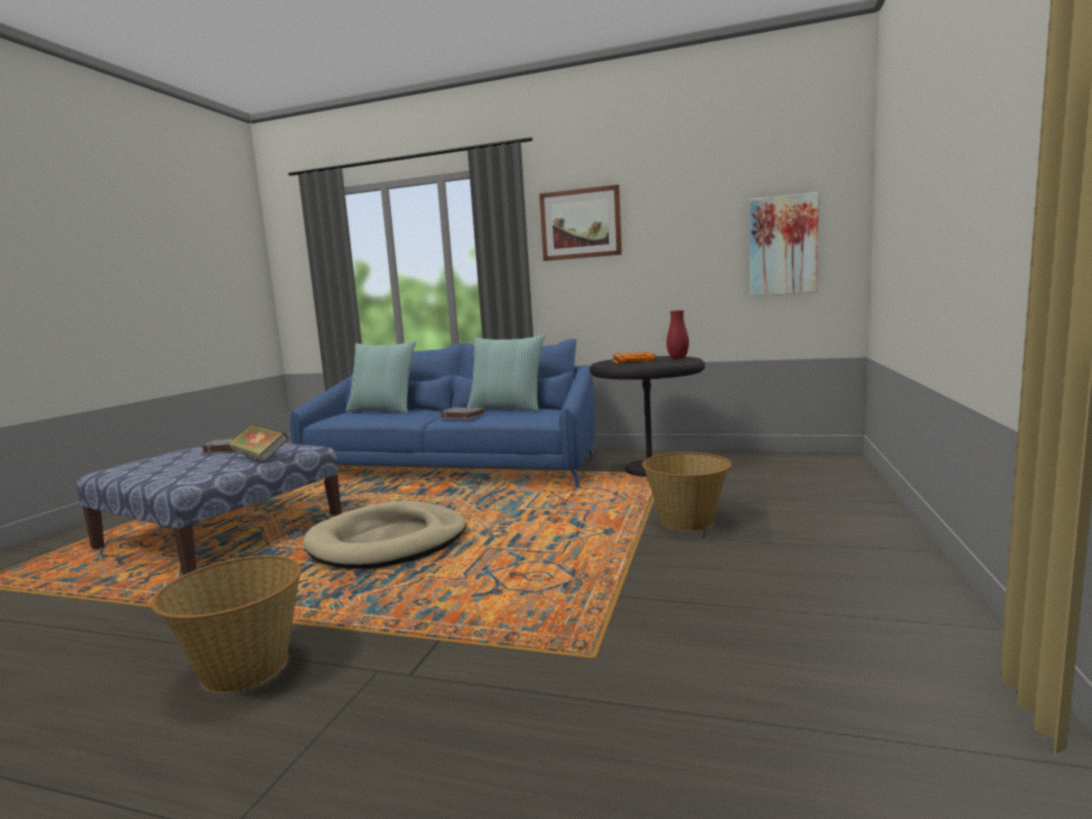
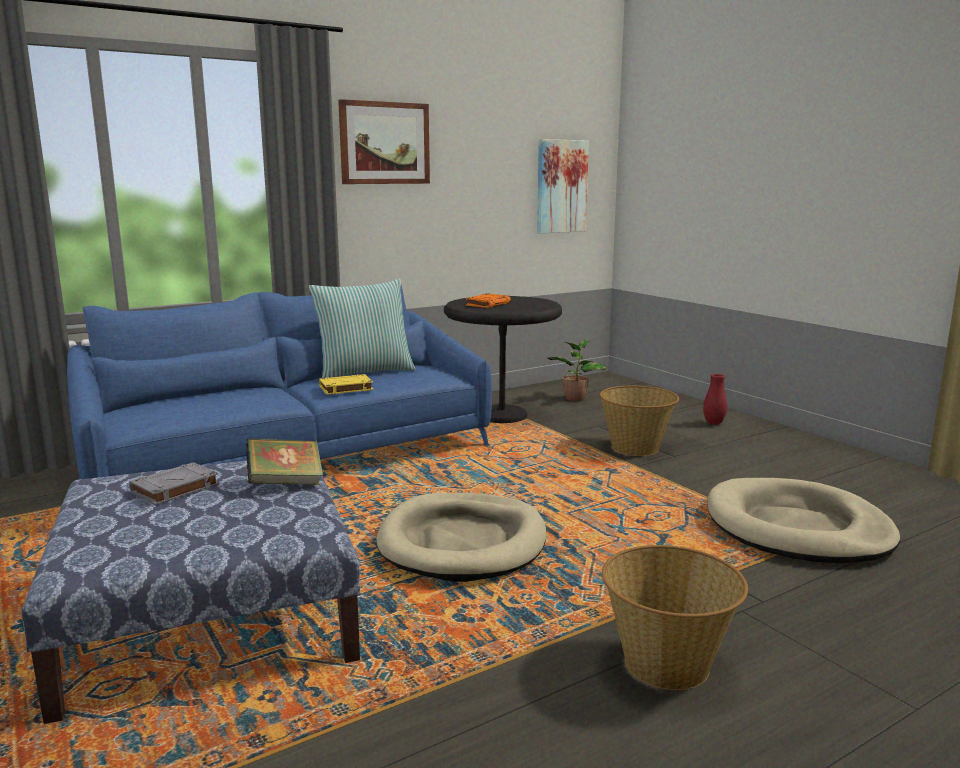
camera: 50 degrees left, 5 degrees up
(383, 410) = (188, 399): pillow -> none
(461, 416) = (345, 388): grey book -> yellow book
(622, 641) = (797, 528): none -> beige dog bed
(678, 359) = (520, 299): red vase -> red vase (713, 423)
(755, 469) = (575, 398): none -> potted plant

